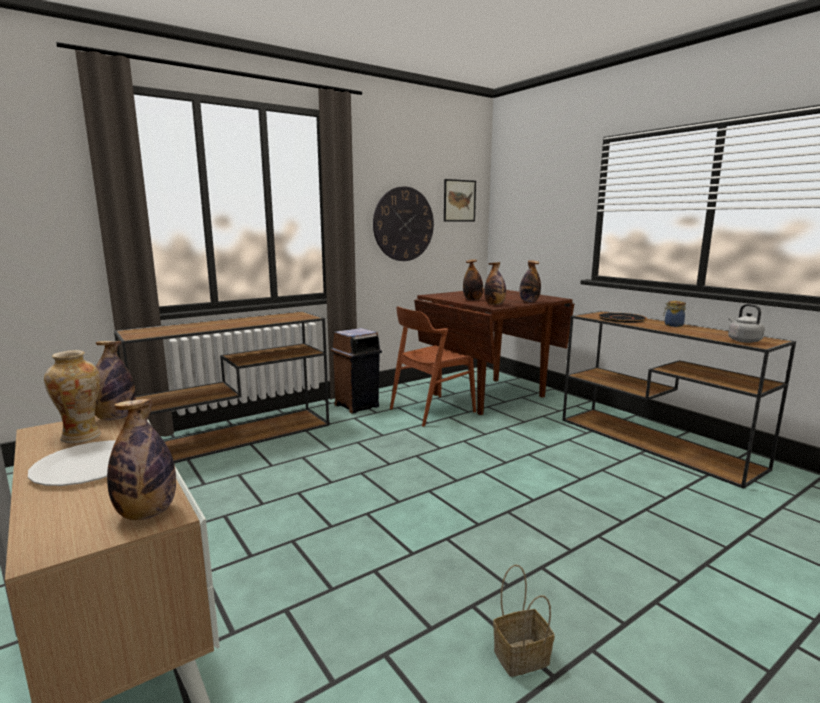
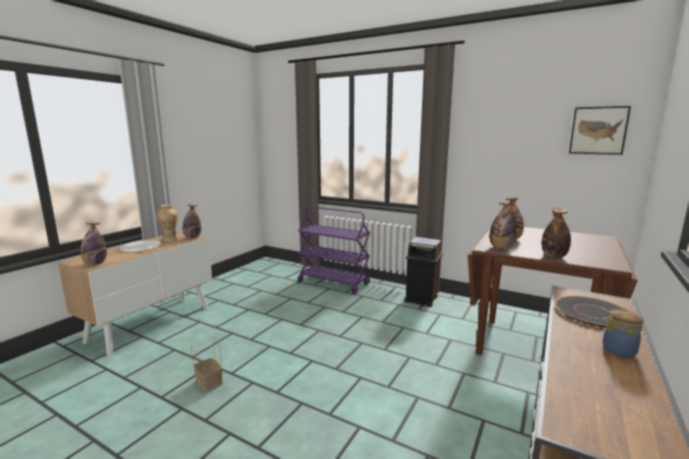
camera: 65 degrees right, 0 degrees up
(237, 436) = (334, 283): brown console table -> purple cart
(403, 224) = (511, 155): wall clock -> none
(432, 410) = (454, 328): brown chair -> none
(520, 658) = (133, 437): basket -> basket (208, 382)
(742, 340) = (585, 413): grey kettle -> none

